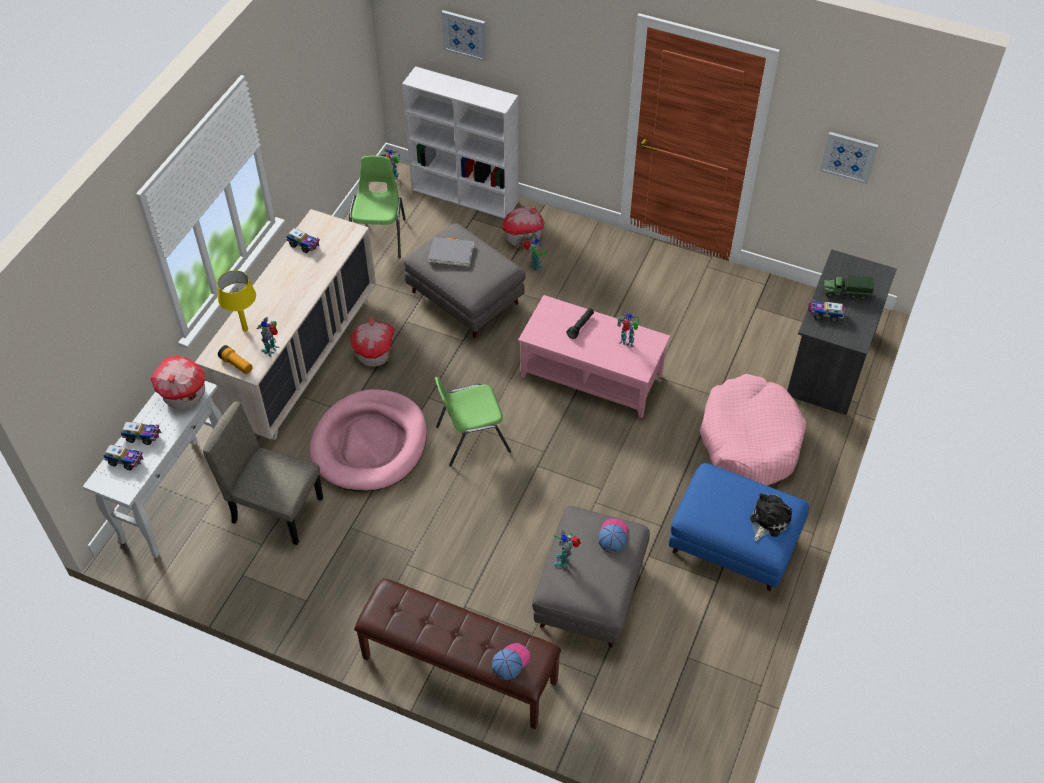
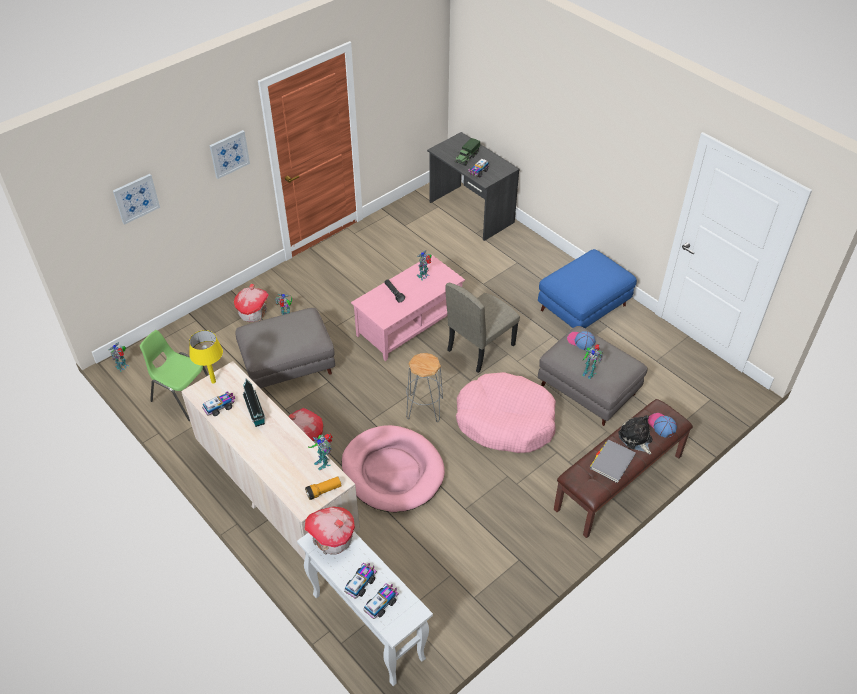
camera: 65 degrees left, 5 degrees down
(245, 329) = (288, 474): yellow table lamp -> yellow table lamp (213, 381)
(277, 509) = (422, 553): beige chair -> beige chair (480, 347)
(309, 273) = (255, 413): none -> toy house
(451, 253) = (271, 338): grey book -> grey book (612, 462)
(466, 196) = (183, 330): white bookcase -> none
(471, 438) = (424, 408): green chair -> grey stool
(750, 440) = (509, 270): pink dog bed -> pink dog bed (505, 421)
(768, 521) = (603, 268): plush toy -> plush toy (636, 439)
(848, 157) = (404, 86): picture -> picture (229, 154)

